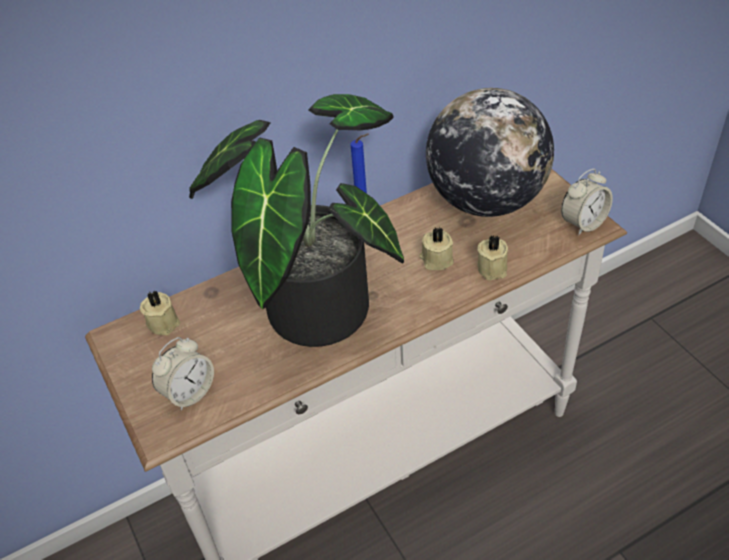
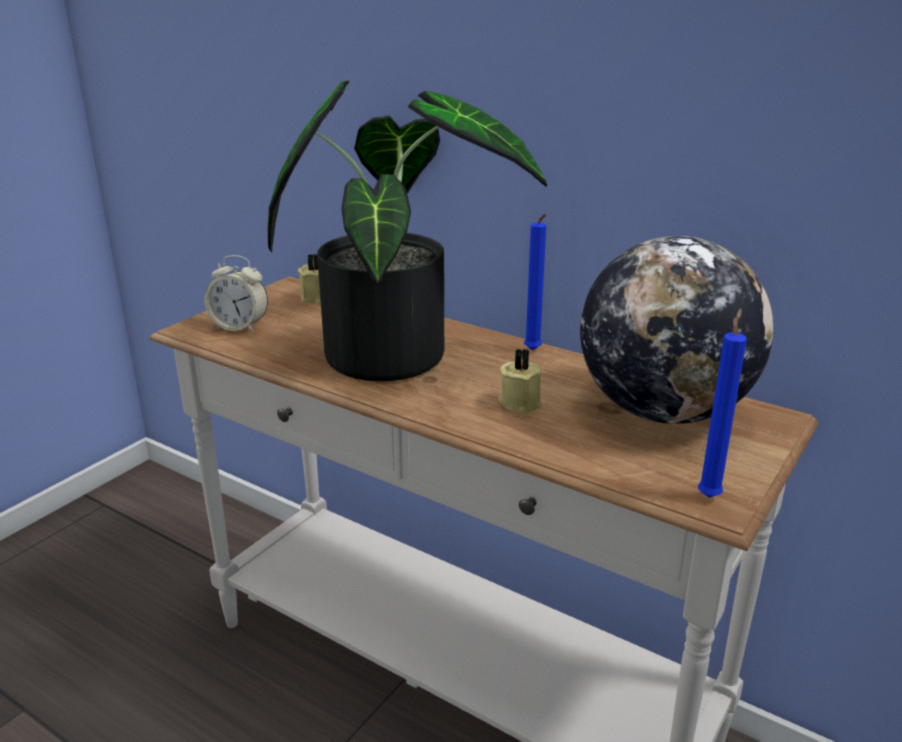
camera: 60 degrees right, 20 degrees down
(493, 268) = (544, 442): beige candle -> none
(583, 223) = (709, 495): alarm clock -> blue candle

